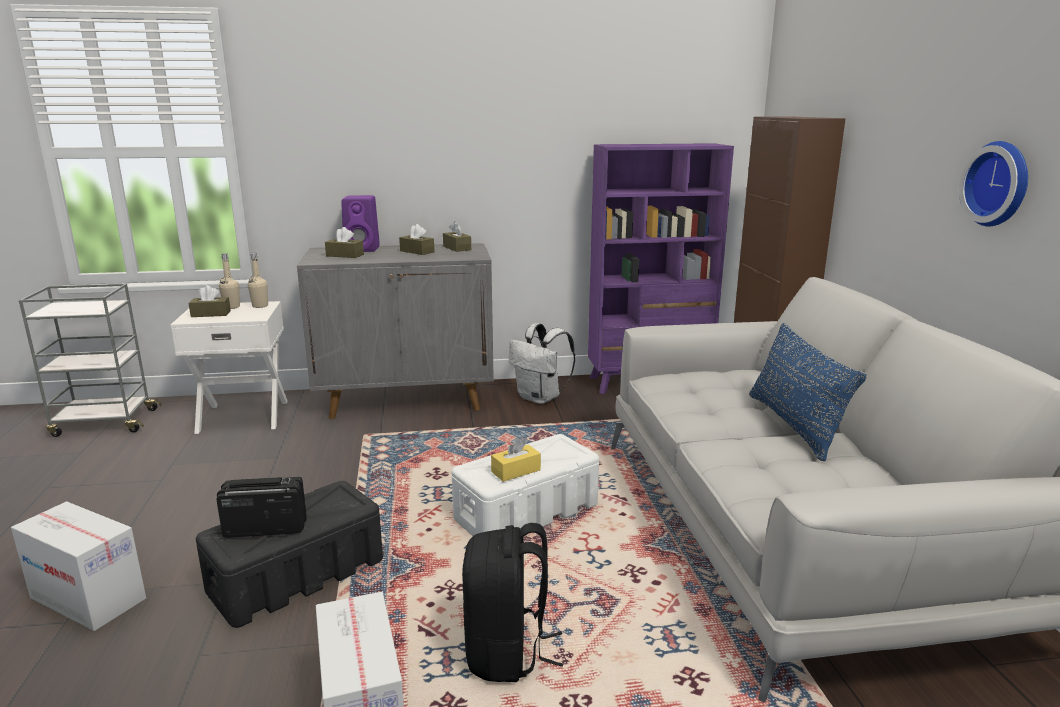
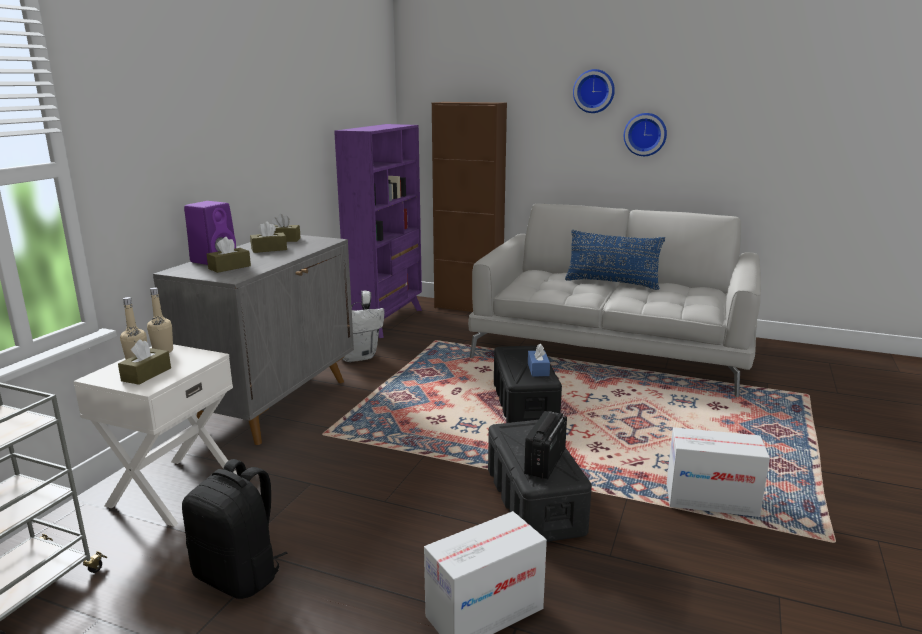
camera: 60 degrees left, 0 degrees up
(507, 653) = (670, 445): black backpack -> black backpack (239, 576)
(516, 471) = (538, 369): yellow tissue box -> blue tissue box
(527, 511) = (524, 403): white storage box -> black storage box
(942, 99) = (594, 91): none -> wall clock

